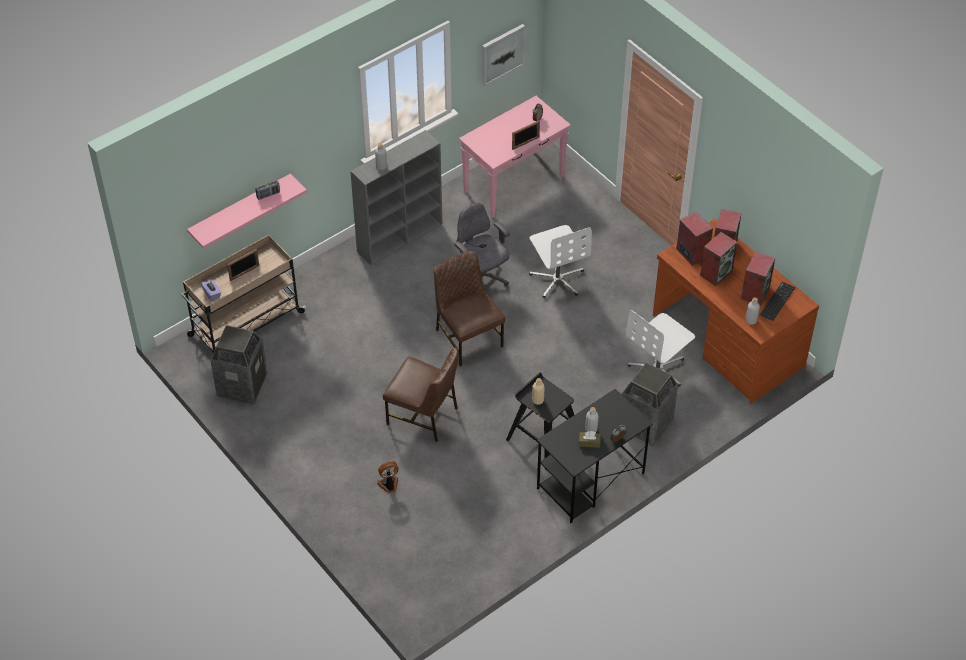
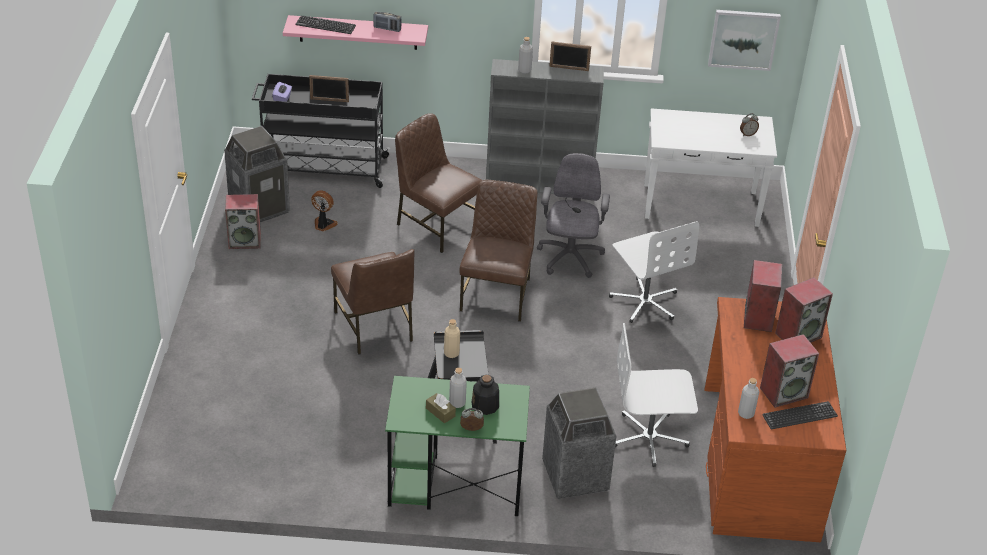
camera: 40 degrees right, 10 degrees down
(224, 220) = (325, 25): none -> keyboard
(245, 324) = (322, 168): beige cart -> black cart
(372, 314) = (436, 225): none -> brown chair
(389, 485) = (271, 358): fan -> fan (323, 225)
(514, 183) = (701, 205): pink console table -> white console table
(525, 143) = (710, 145): picture frame -> picture frame (569, 68)
(557, 279) = (645, 301): white office chair -> white office chair turned 45 degrees counterclockwise
(590, 481) = (454, 484): black desk -> green desk
(607, 419) = (485, 405): none -> bottle
(716, 272) = (762, 349): speaker -> speaker (245, 240)

